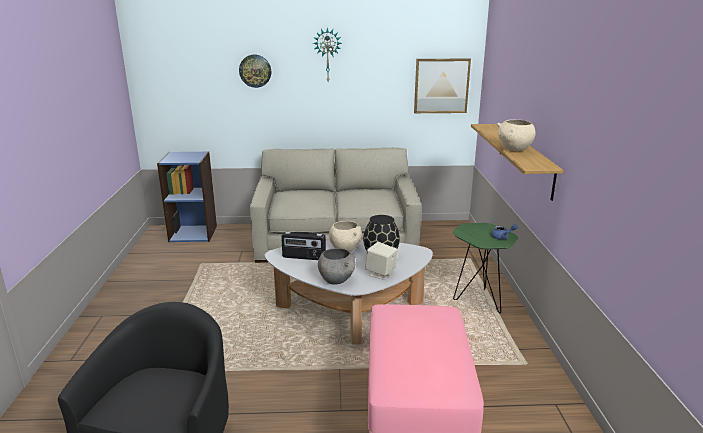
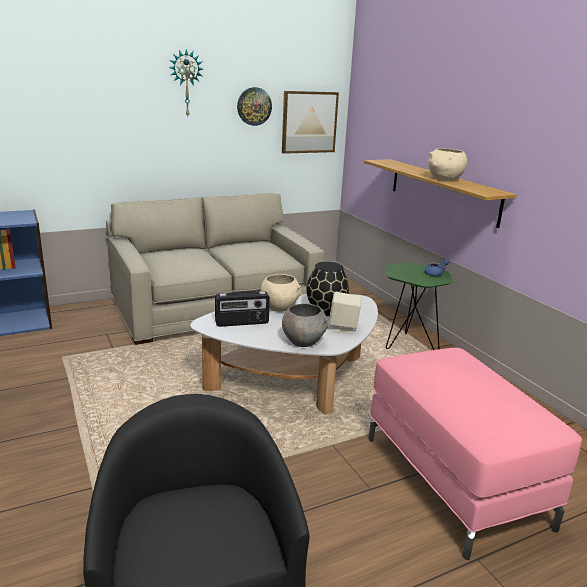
camera: 25 degrees left, 0 degrees up
(255, 71) = (95, 101): wall clock -> wall clock (254, 106)

